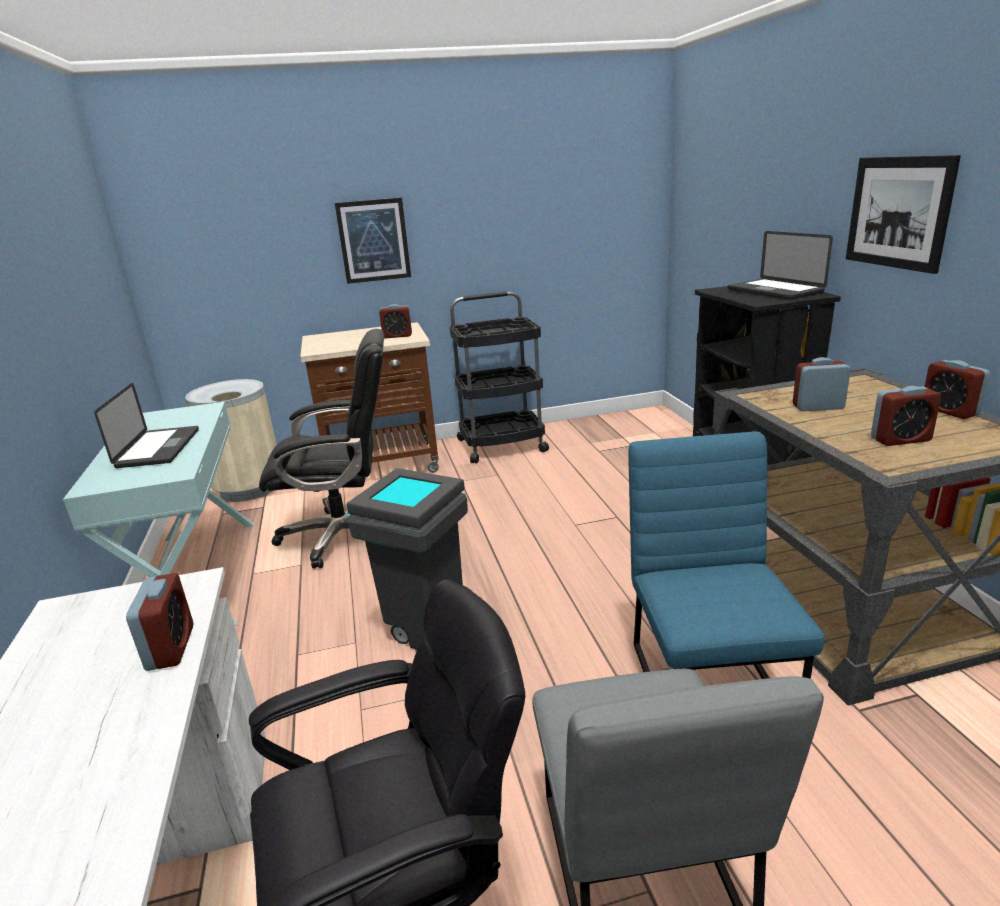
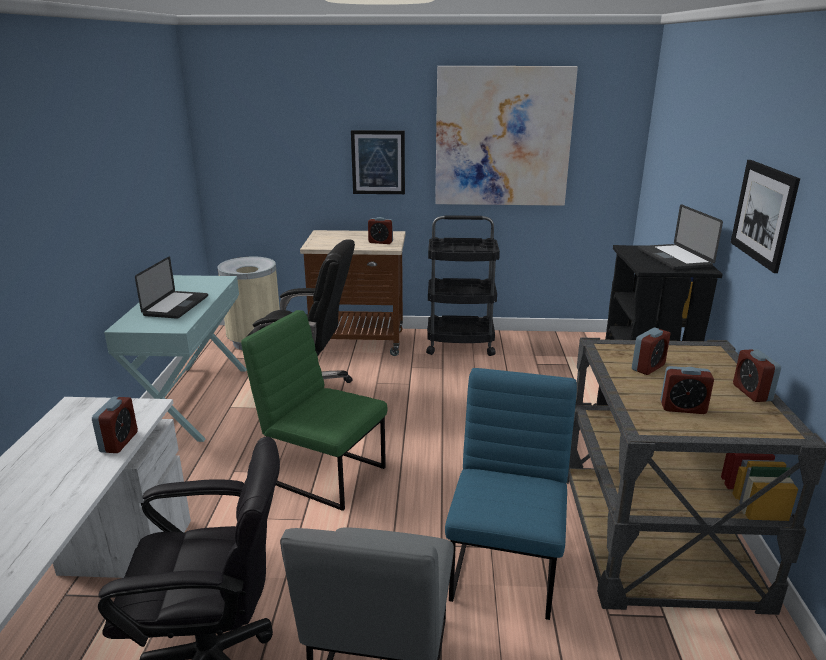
camera: 15 degrees right, 0 degrees up
(421, 627) = (323, 472): grey trash can -> green chair
(517, 195) = (502, 137): none -> picture
(818, 407) = (648, 367): alarm clock -> alarm clock turned 120 degrees clockwise

